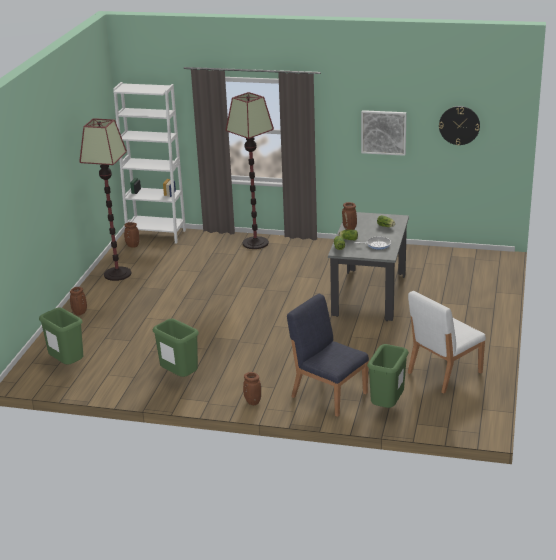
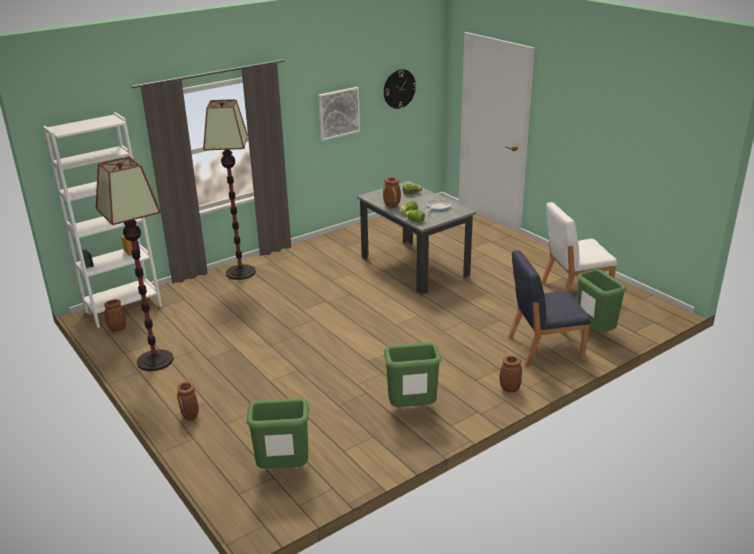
camera: 50 degrees left, 0 degrees up
(443, 373) = (574, 290): white chair -> white chair turned 75 degrees clockwise

